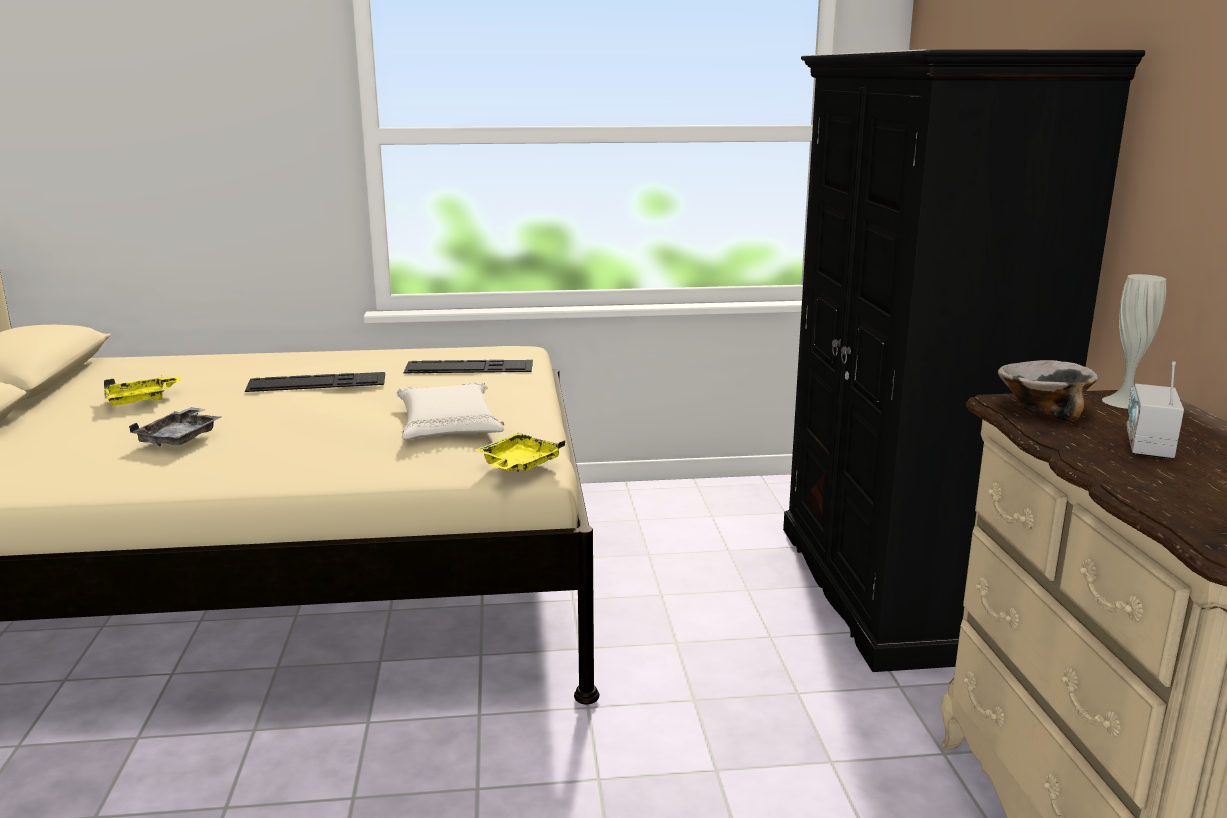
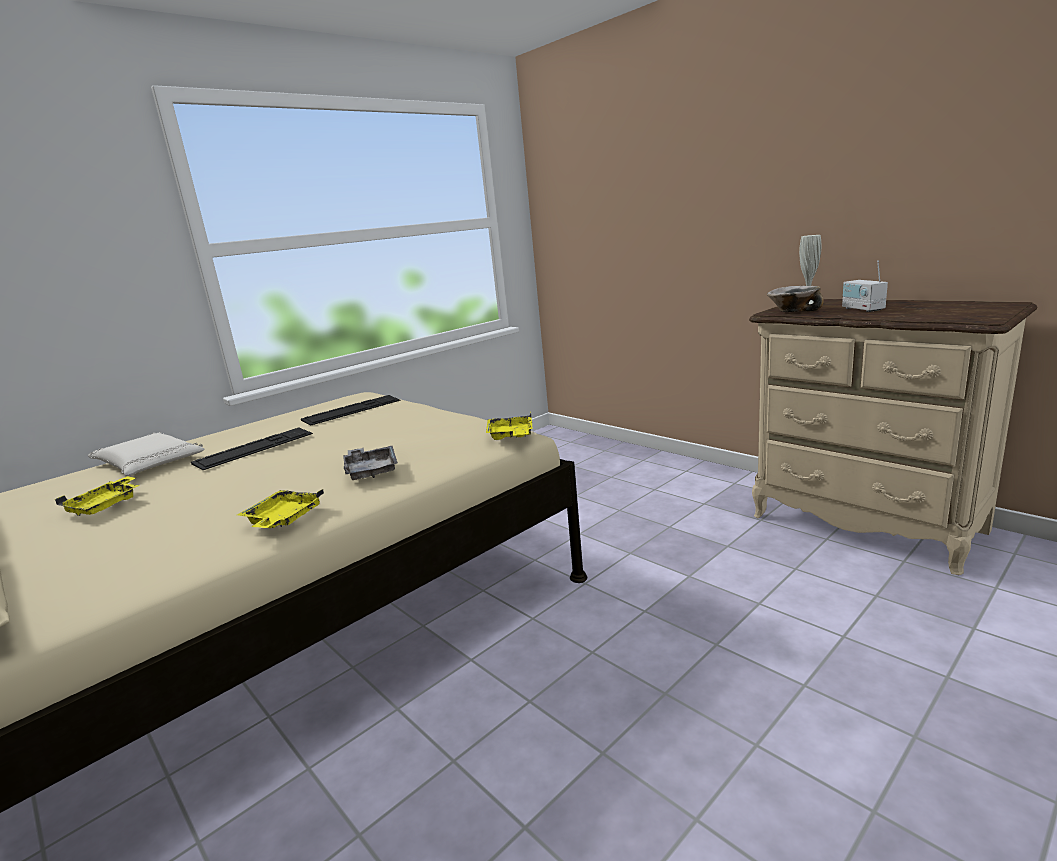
camera: 35 degrees left, 0 degrees up
(181, 437) = (216, 508): grey tray -> grey tray (371, 470)
(194, 472) = (283, 519): none -> yellow tray
(448, 422) = (409, 435): white pillow -> white pillow (148, 461)
(894, 587) = (638, 466): black wardrobe -> none

